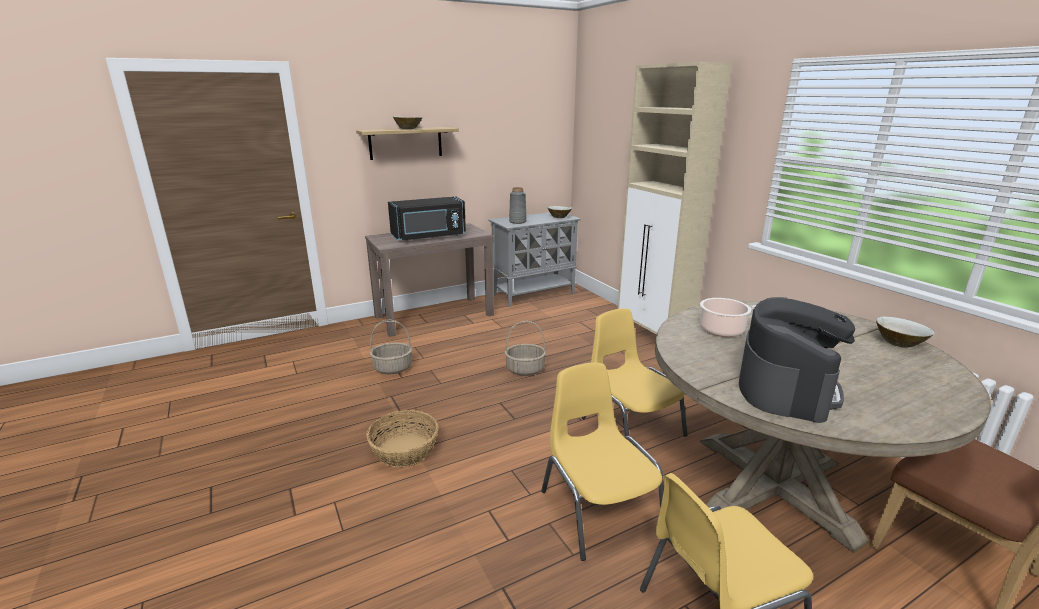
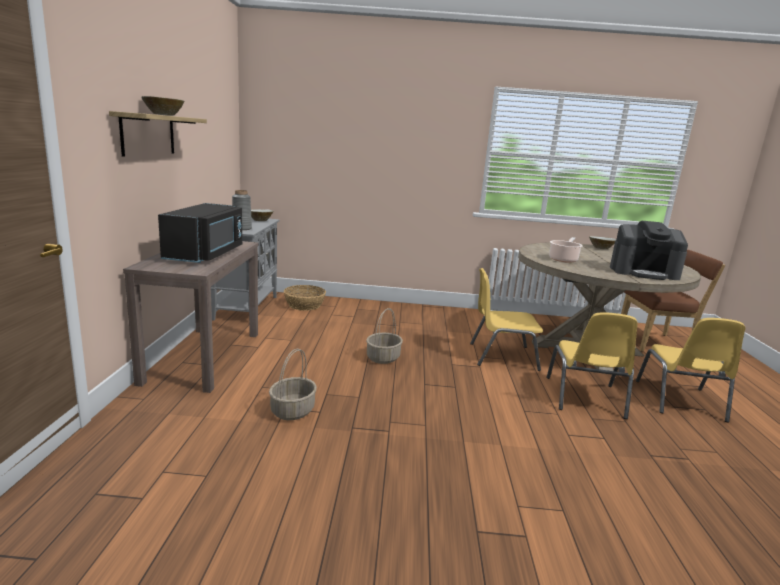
camera: 60 degrees left, 5 degrees down
(405, 450) = (461, 446): basket -> basket (304, 305)
(599, 509) = (585, 398): yellow chair -> yellow chair turned 90 degrees counterclockwise
(653, 338) = (395, 307): beige cabinet -> none
(786, 388) = (643, 272): coffee machine -> coffee machine turned 135 degrees clockwise

